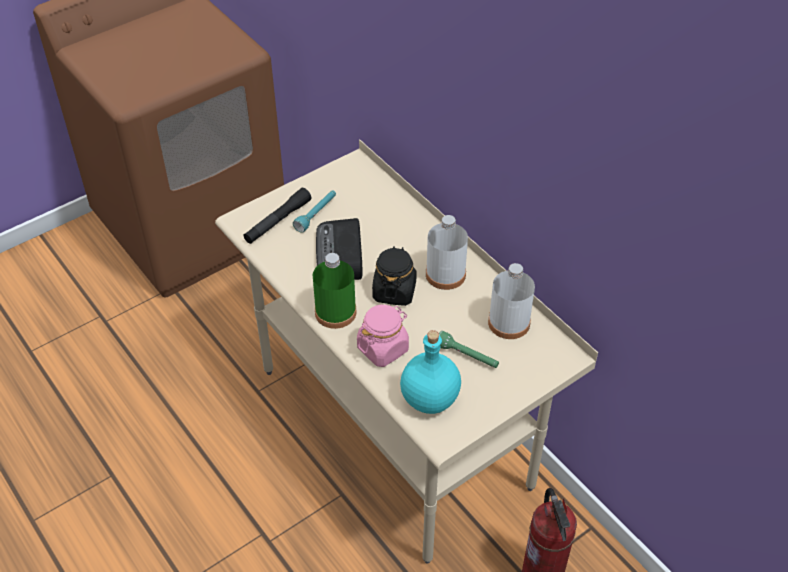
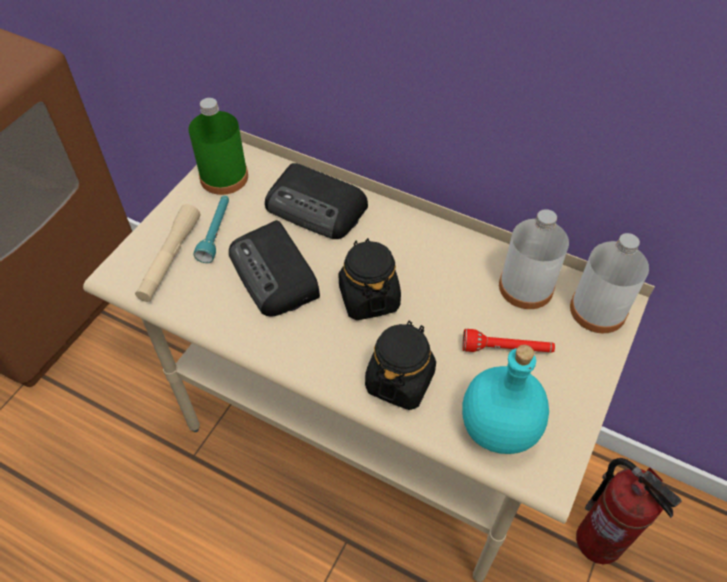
camera: 25 degrees left, 5 degrees up
(278, 221) = (170, 258): black flashlight -> beige flashlight
(335, 312) = (311, 354): green bottle -> green bottle (224, 177)
(383, 348) = (400, 381): pink jar -> black jar
(394, 220) = (317, 208): none -> radio
(445, 274) = (416, 254): white bottle -> white bottle (598, 310)
(467, 356) = (506, 349): green flashlight -> red flashlight

